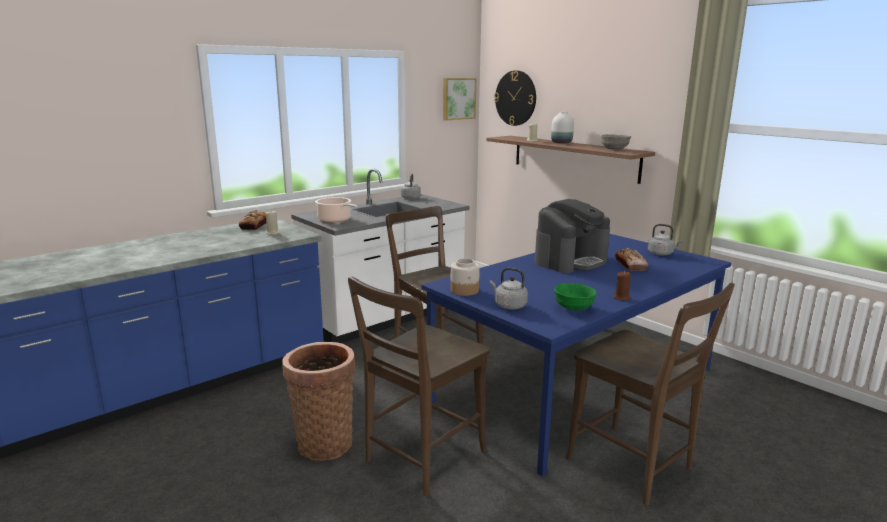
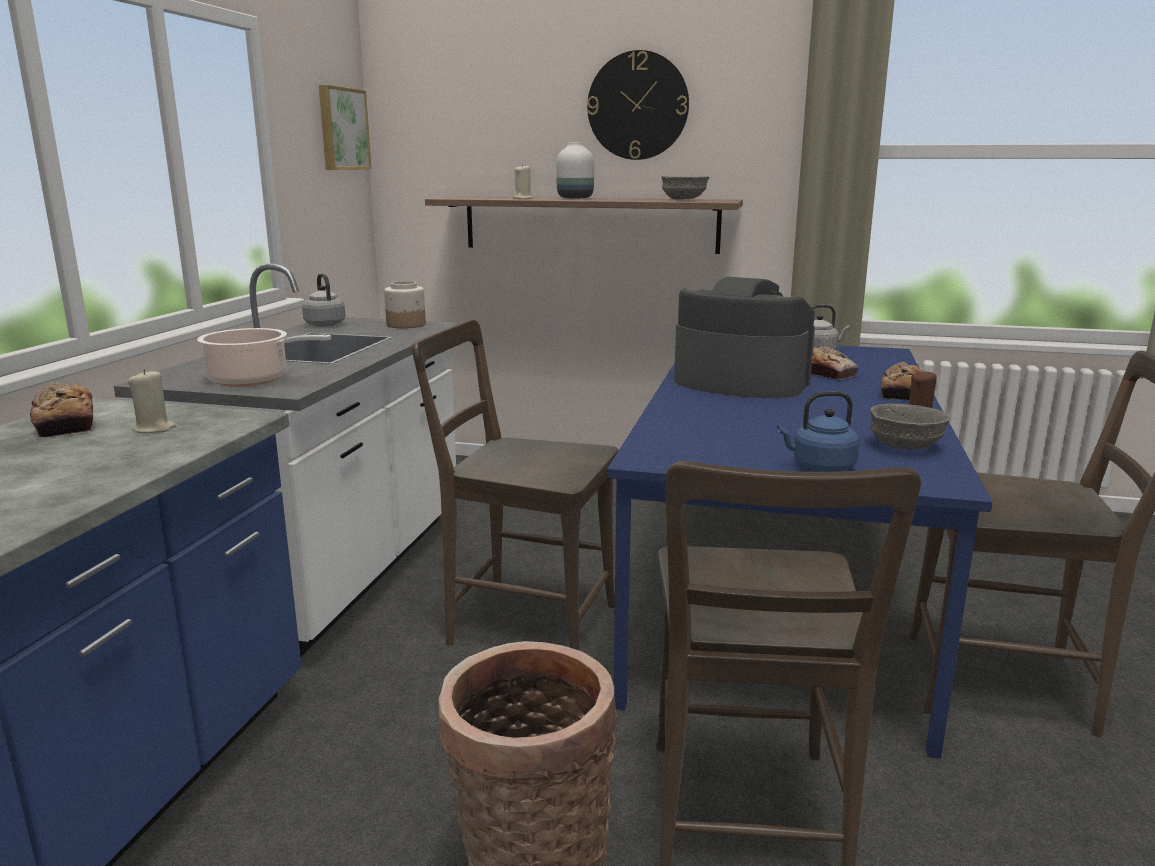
camera: 35 degrees left, 0 degrees up
(465, 291) = (703, 460): jar -> jar (406, 325)
(508, 305) = (820, 466): grey kettle -> blue kettle
(515, 98) = (455, 126): wall clock -> wall clock (638, 106)
(571, 261) = (739, 382): coffee machine -> coffee machine turned 75 degrees counterclockwise
(573, 308) = (904, 447): green bowl -> grey bowl
(650, 284) = (901, 391): none -> bread

